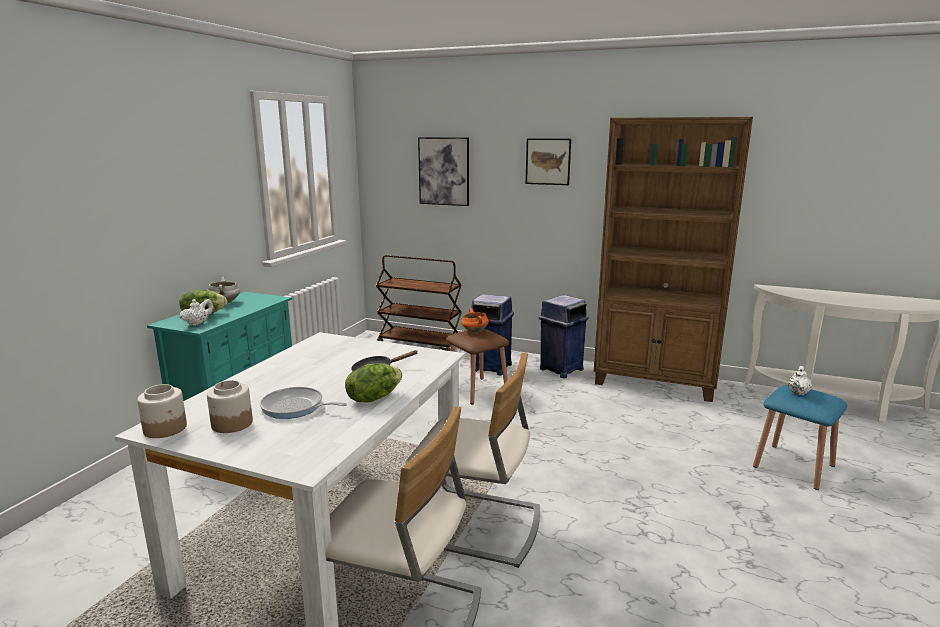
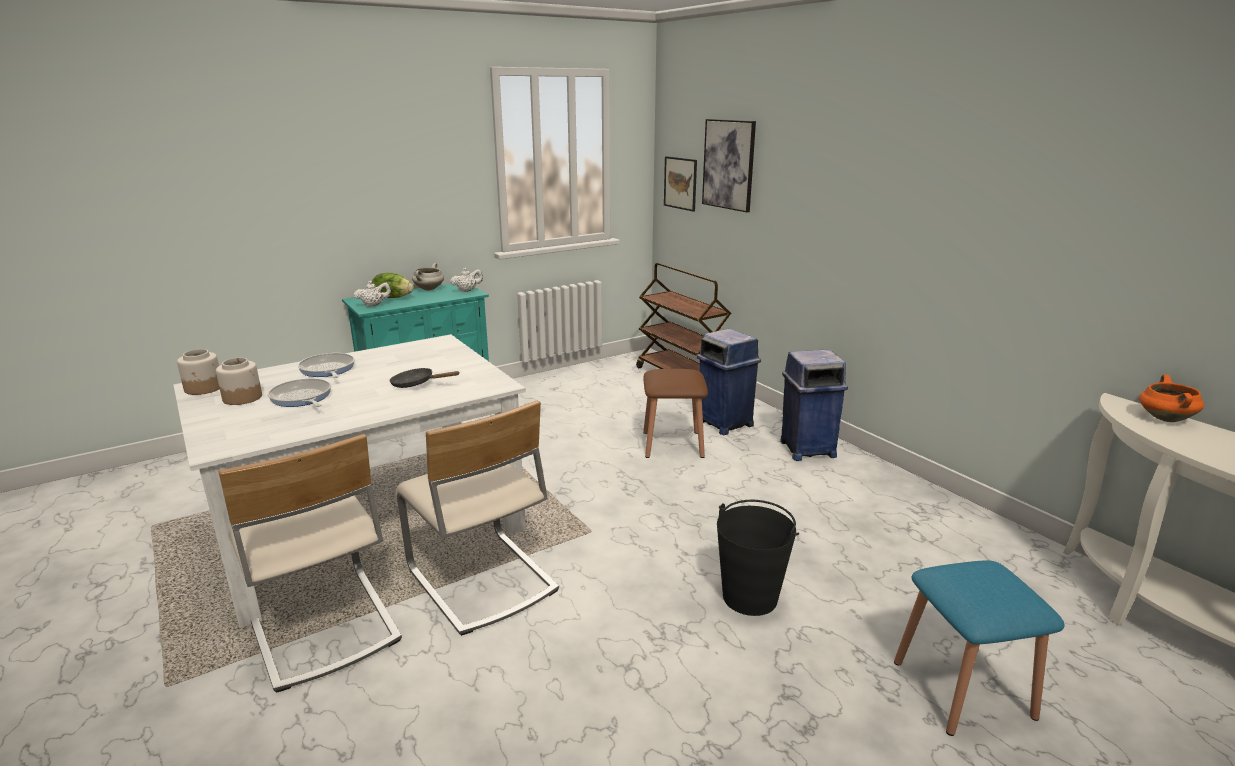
camera: 35 degrees right, 5 degrees up
(267, 382) = (327, 370): none -> frying pan
(373, 398) = (366, 408): lettuce -> none
(474, 331) = (675, 371): orange cooking pot -> orange cooking pot (1164, 418)
(548, 161) = (837, 159): picture -> picture (680, 183)
(648, 464) = (750, 597): none -> black bucket
(655, 383) = (915, 504): brown bookcase -> none
(798, 392) = (978, 576): white teapot -> white teapot (467, 291)

